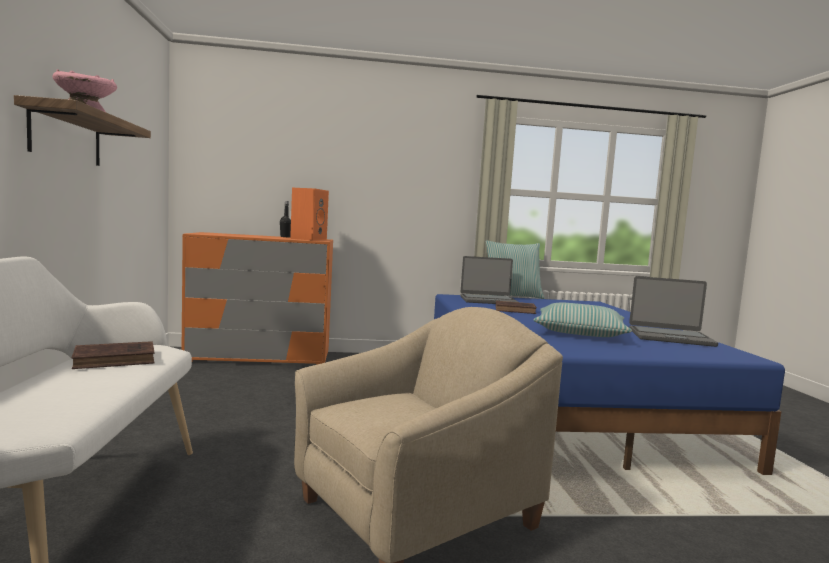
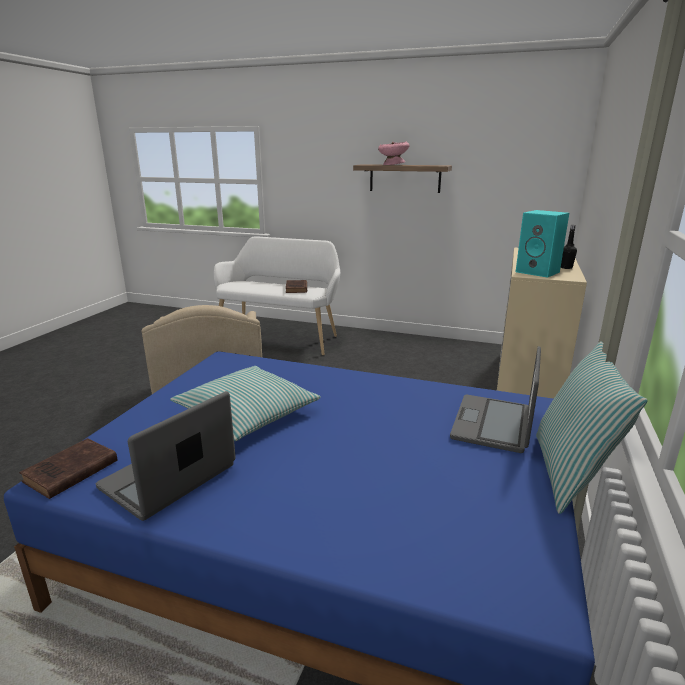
camera: 115 degrees right, 15 degrees up
(259, 357) = (527, 382): orange dresser -> beige dresser
(308, 239) = (538, 272): orange speaker -> turquoise speaker
(516, 310) = (398, 420): brown book -> brown book (69, 473)

